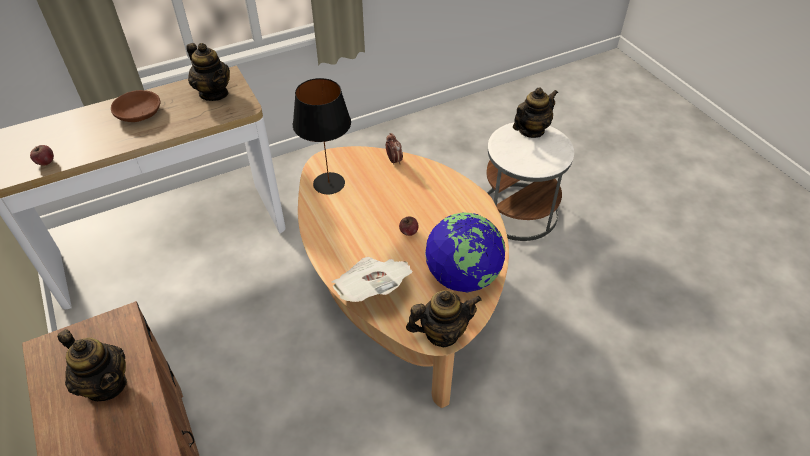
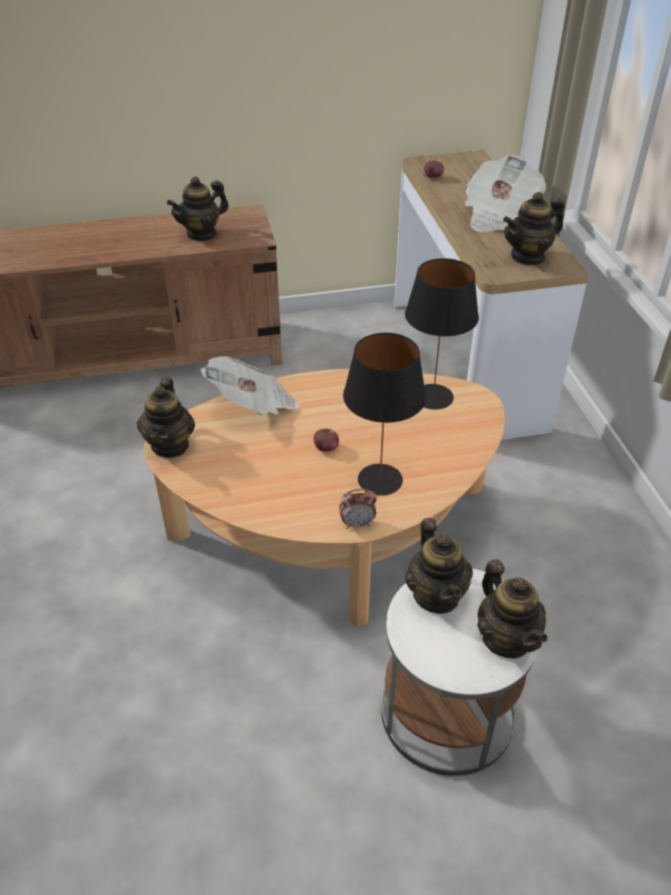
camera: 105 degrees right, 5 degrees down
(139, 113) = (498, 216): brown bowl -> newspaper
(394, 160) = (464, 459): alarm clock -> alarm clock (357, 524)
(431, 197) = (380, 480): none -> black table lamp
(462, 276) = (236, 478): globe -> none
(517, 158) = (436, 595): none -> teapot

